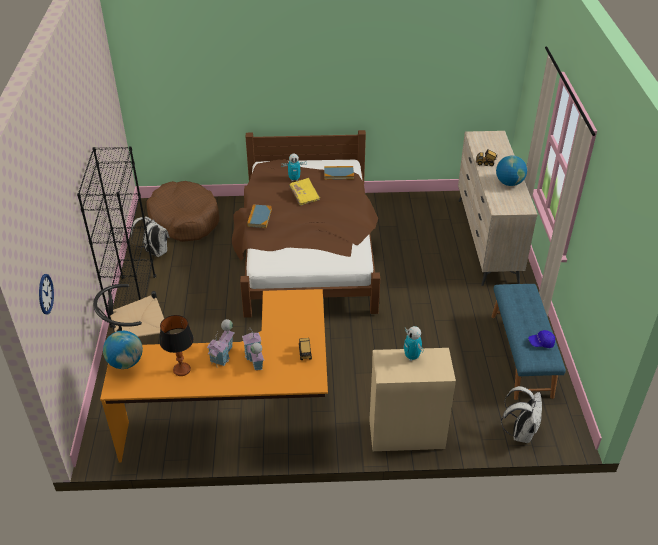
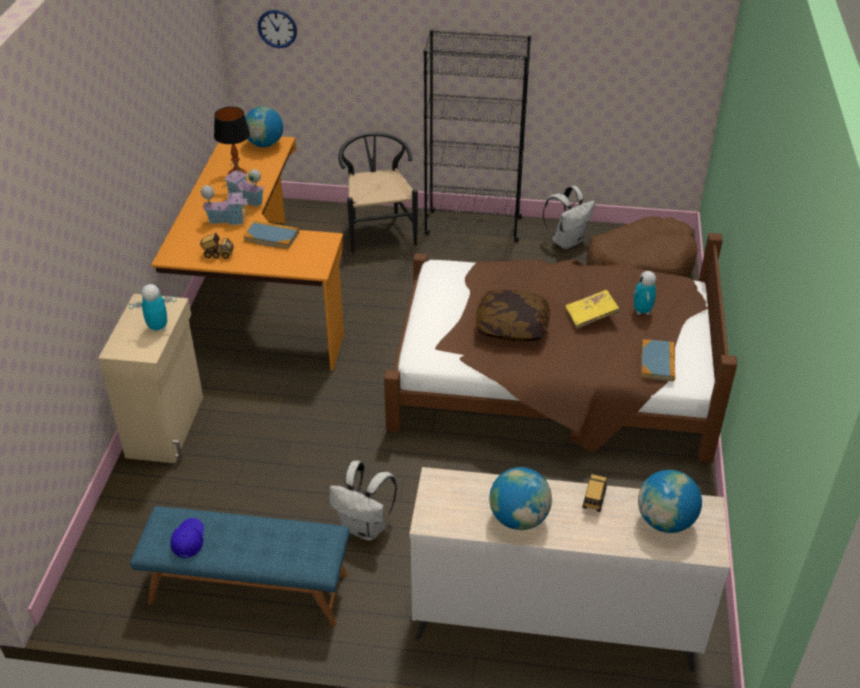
camera: 100 degrees right, 0 degrees up
(259, 217) = (542, 269): book -> book (271, 237)
(321, 226) = (512, 326): none -> pillow
(488, 145) = (665, 521): none -> globe
(520, 432) = (109, 543): white backpack -> white backpack (365, 527)

